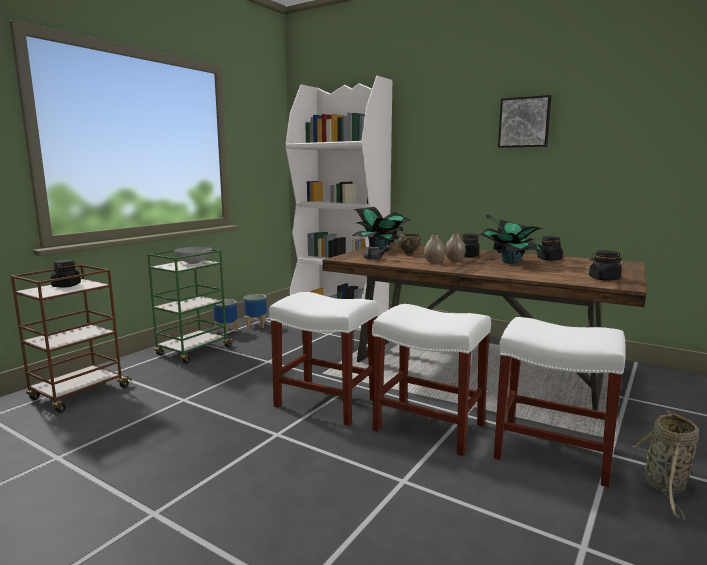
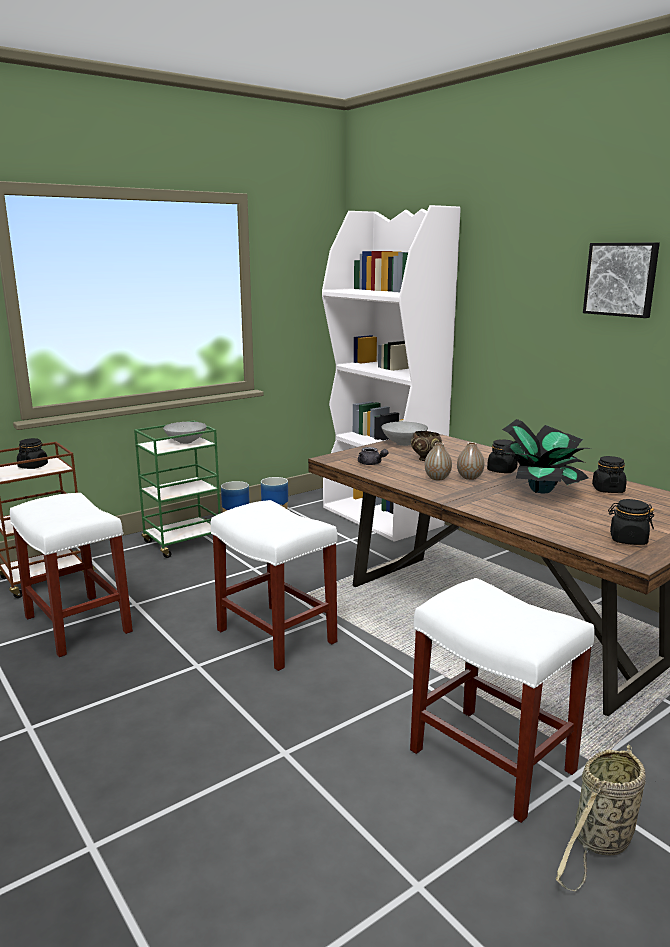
camera: 20 degrees right, 5 degrees up
(380, 248) = (404, 444): potted plant -> grey bowl
(427, 427) = (366, 691): white stool -> white stool (76, 624)

